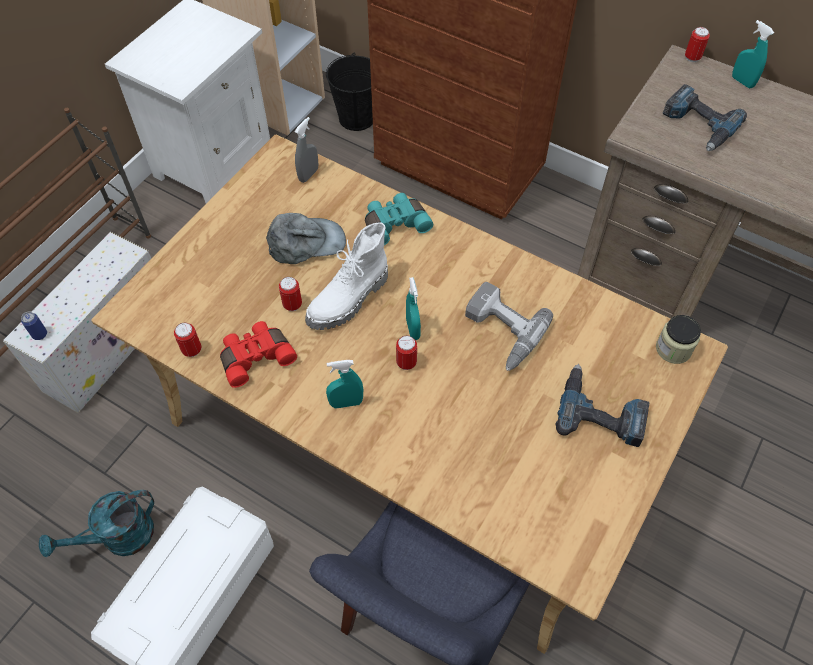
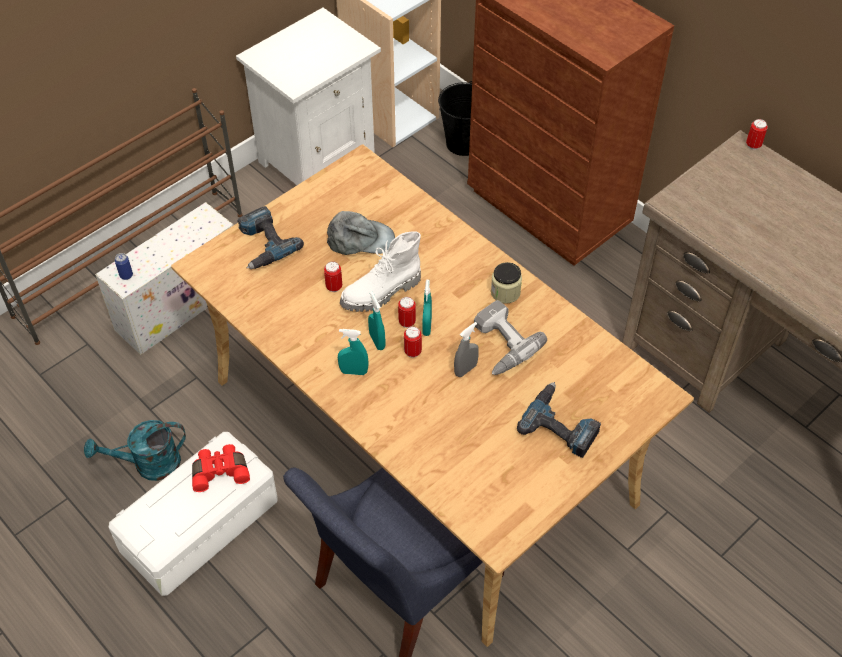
camera: 15 degrees right, 5 degrees down
(192, 350) = (243, 305): can -> can (407, 322)
(256, 357) = (292, 321): red binoculars -> red binoculars (220, 471)
(308, 174) = (380, 184): grey spray bottle -> grey spray bottle (465, 369)
(395, 224) = (440, 239): turquoise binoculars -> none
(673, 349) = (643, 390): jar -> jar (505, 292)
(698, 125) = (732, 205): power drill -> power drill (263, 244)
(742, 82) = (791, 175): turquoise spray bottle -> turquoise spray bottle (377, 341)

